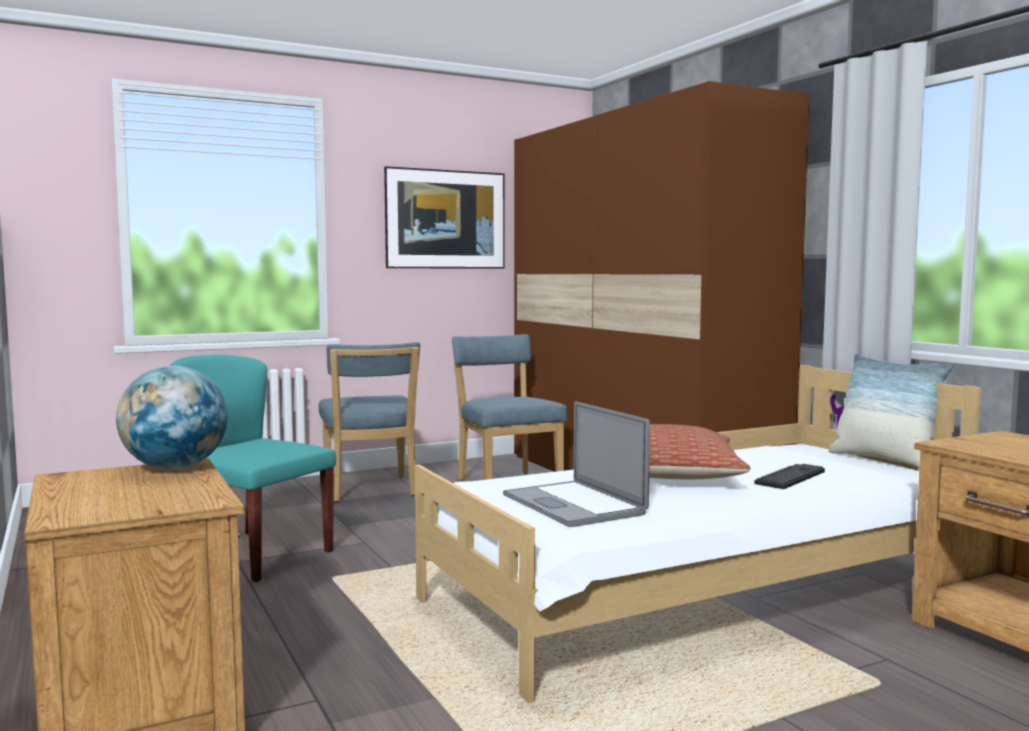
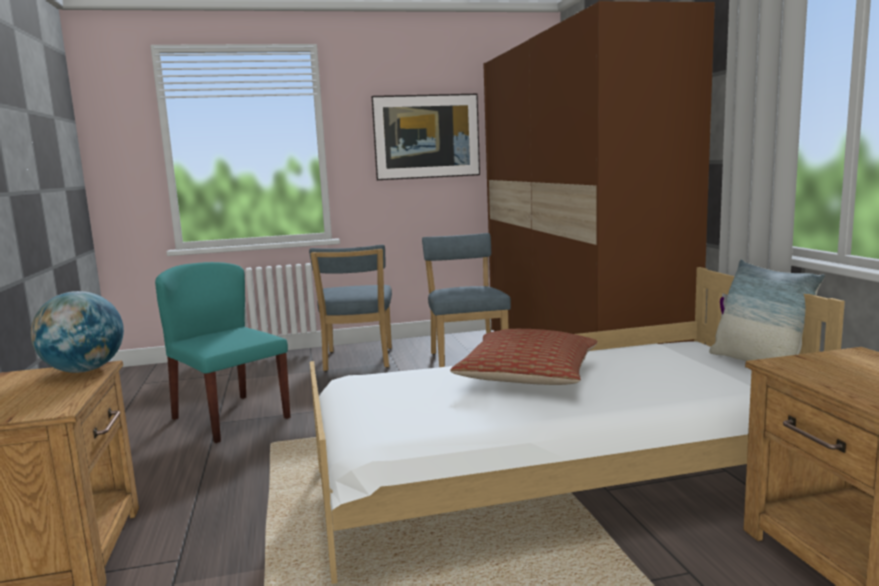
camera: 15 degrees right, 5 degrees up
(573, 504) = (411, 406): laptop -> none
(790, 477) = (639, 383): keyboard -> none

